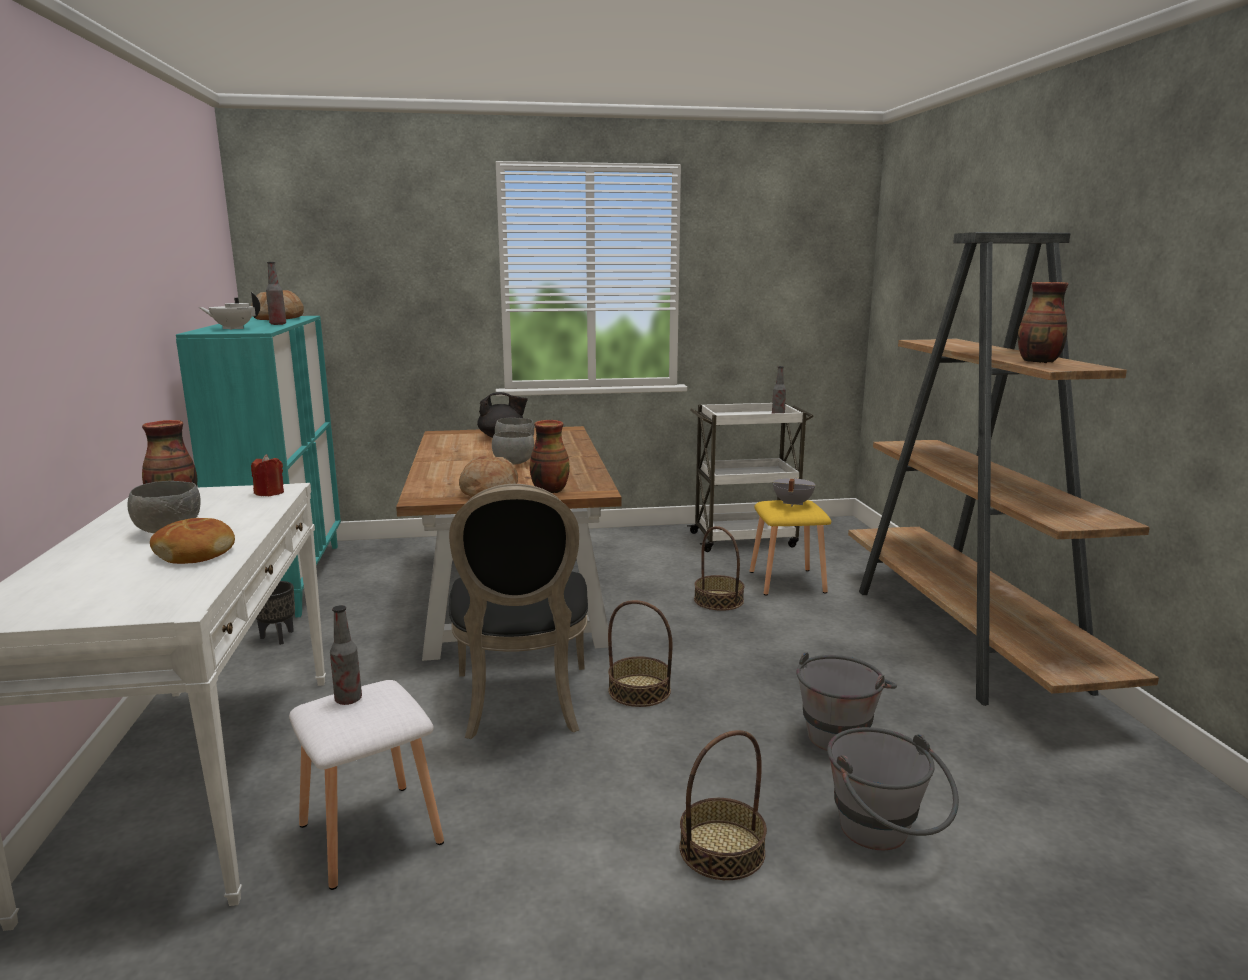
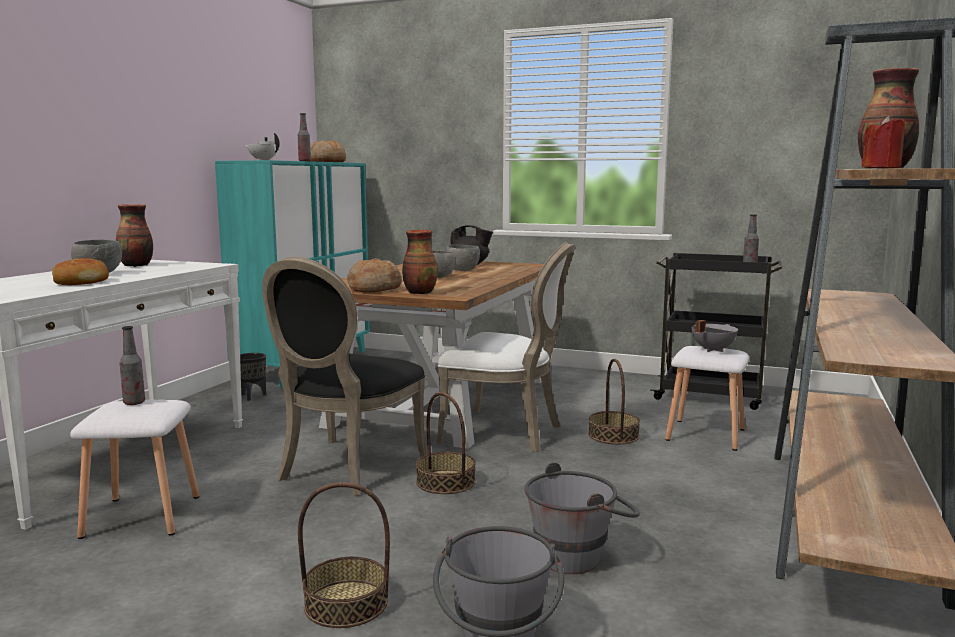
camera: 30 degrees right, 5 degrees down
(269, 493) = (200, 265): red candle -> red candle (881, 168)
(625, 620) = (507, 433): none -> white chair
(745, 539) = (711, 396): white cart -> black cart
(788, 581) = (707, 434): yellow stool -> white stool

